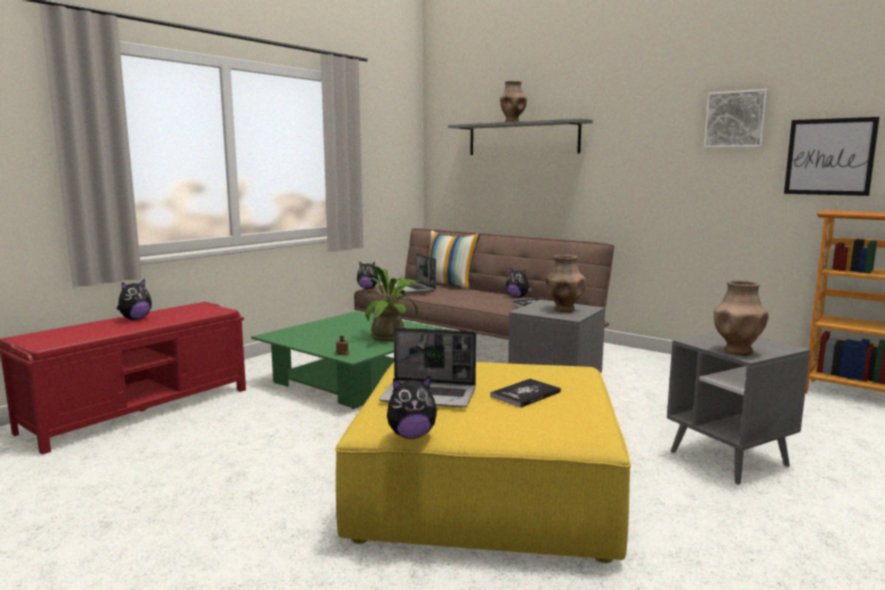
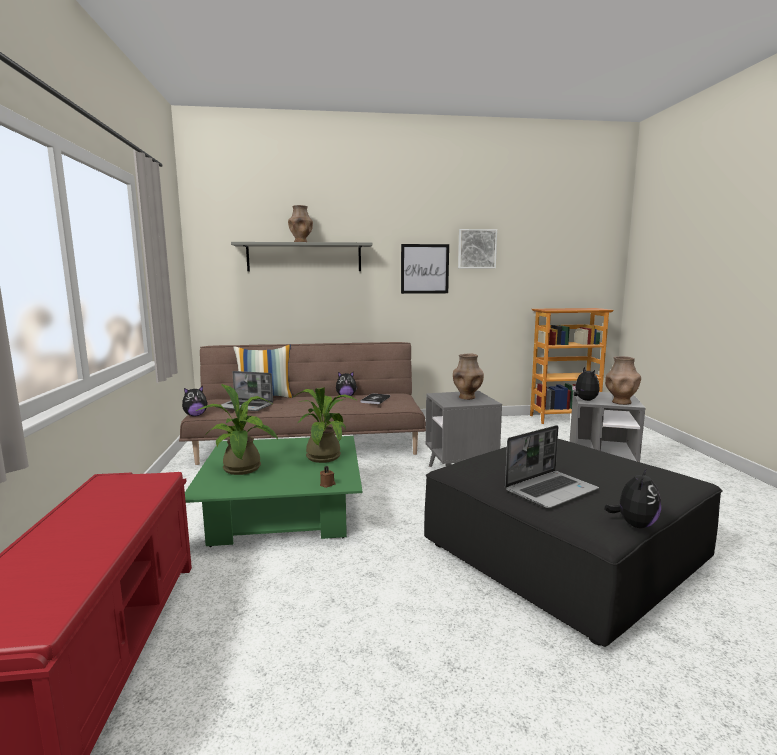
camera: 45 degrees left, 0 degrees up
(135, 319) = (70, 527): plush toy -> plush toy (584, 400)
(320, 331) = (243, 470): none -> potted plant
(487, 488) = (563, 552): yellow ottoman -> black ottoman
(525, 394) = (584, 466): book -> none
(829, 157) = (531, 275): picture -> picture (424, 269)

